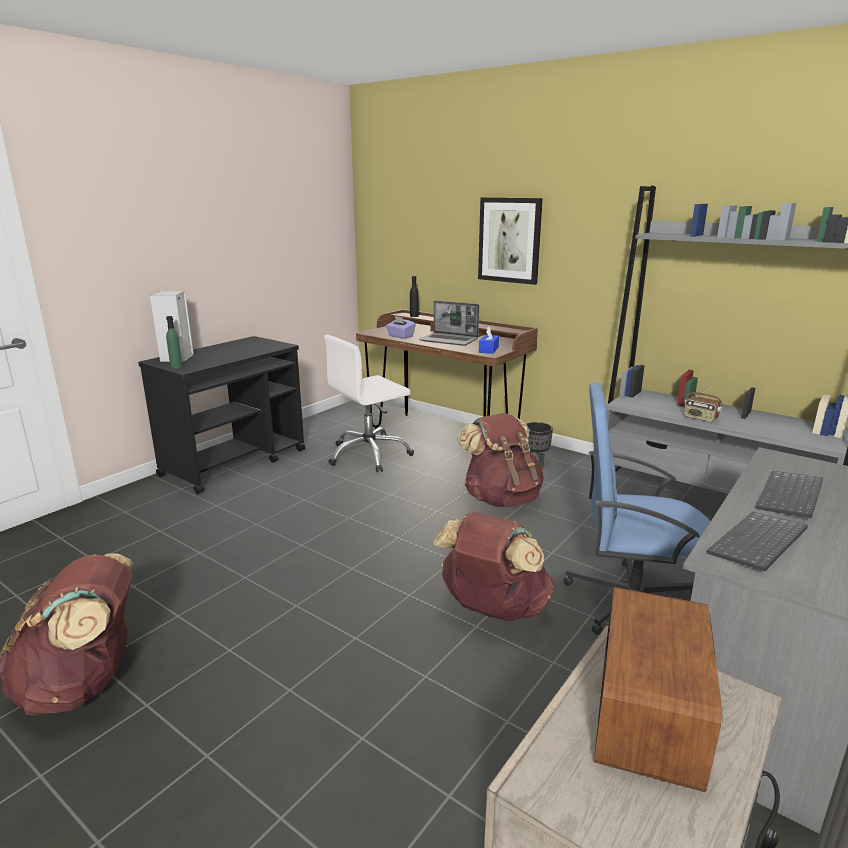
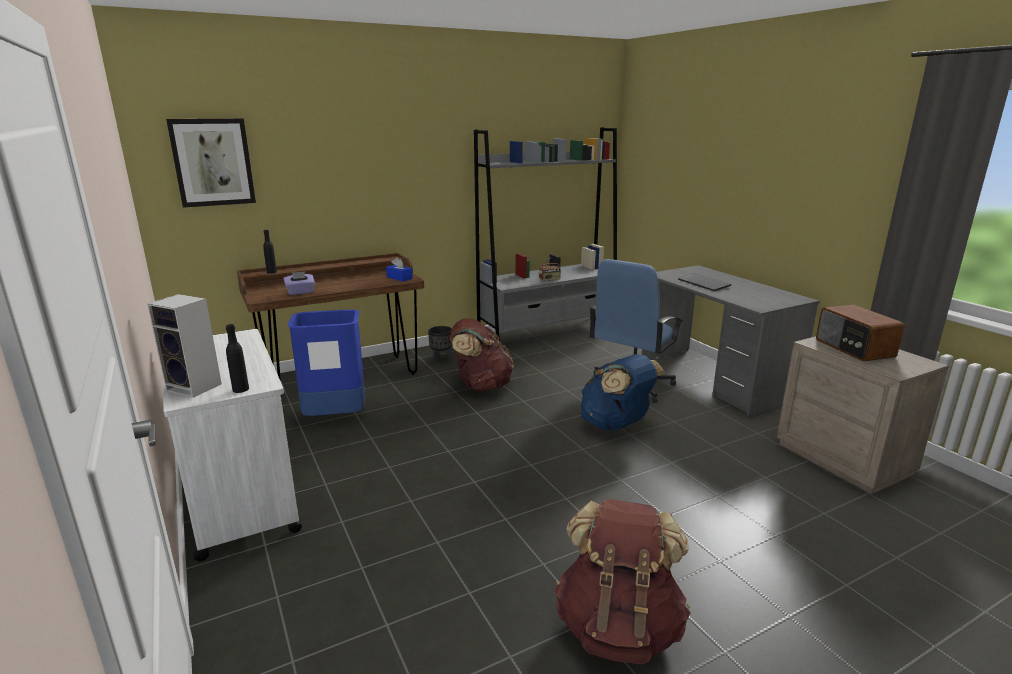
camera: 65 degrees left, 0 degrees up
(176, 367) = (240, 389): green bottle -> black bottle
(235, 462) = (241, 496): black cart -> white cart
(369, 455) = (335, 417): white office chair -> blue trash can
(449, 340) = (348, 282): laptop -> none
(492, 610) = (616, 425): brown backpack -> blue backpack
(509, 240) = (357, 180): picture -> picture (212, 162)
(651, 713) = (853, 348): radio -> radio turned 150 degrees counterclockwise
(759, 544) = (747, 299): keyboard -> none

